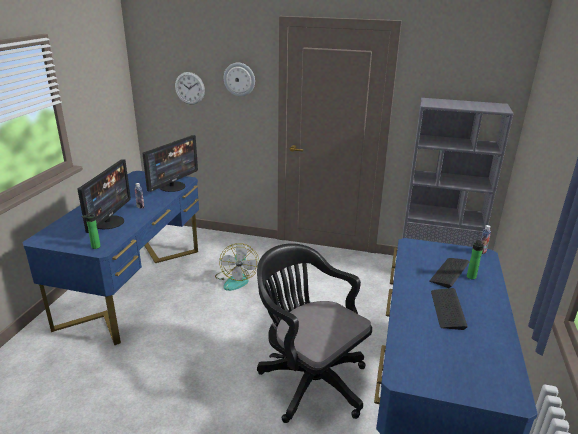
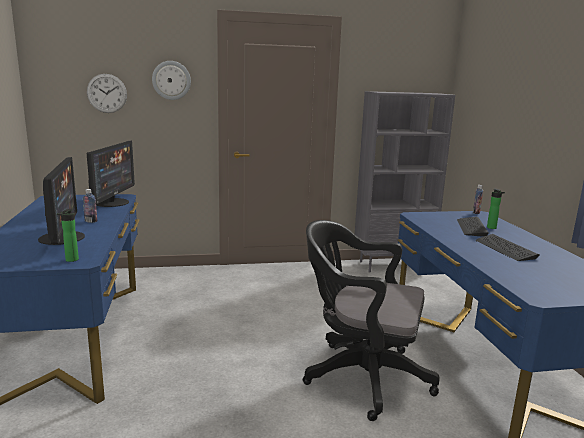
camera: 25 degrees left, 10 degrees down
(236, 279) = (204, 306): fan -> none

